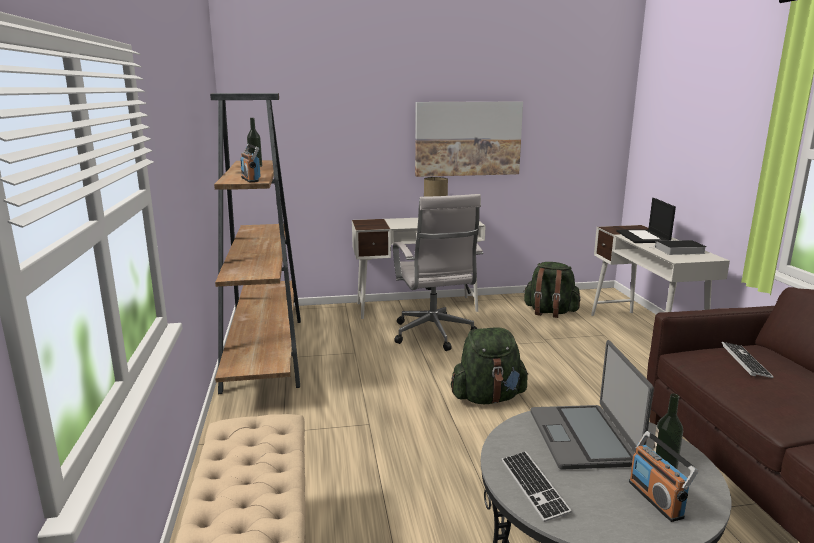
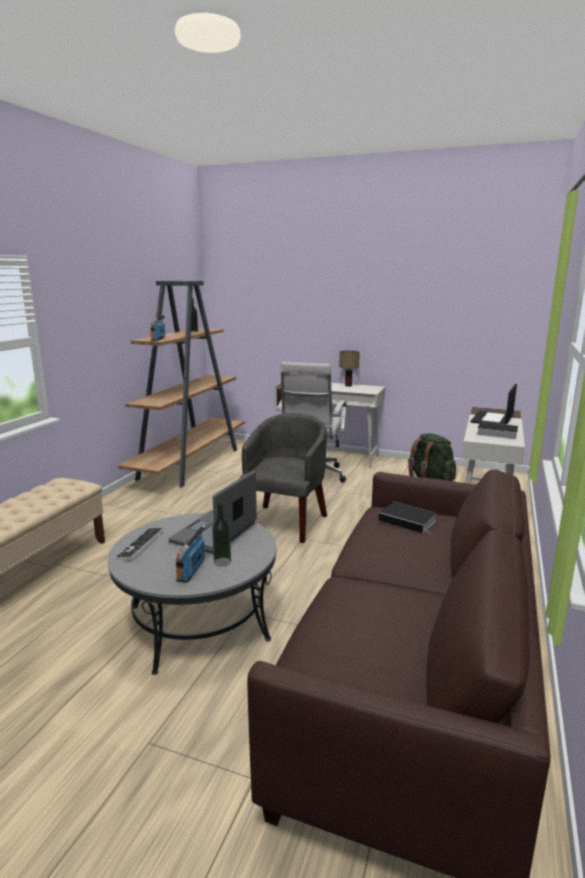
camera: 30 degrees right, 0 degrees up
(468, 138) = (383, 320): picture -> none
(488, 398) = (286, 522): green backpack -> grey armchair
(745, 361) = (409, 521): keyboard -> book

